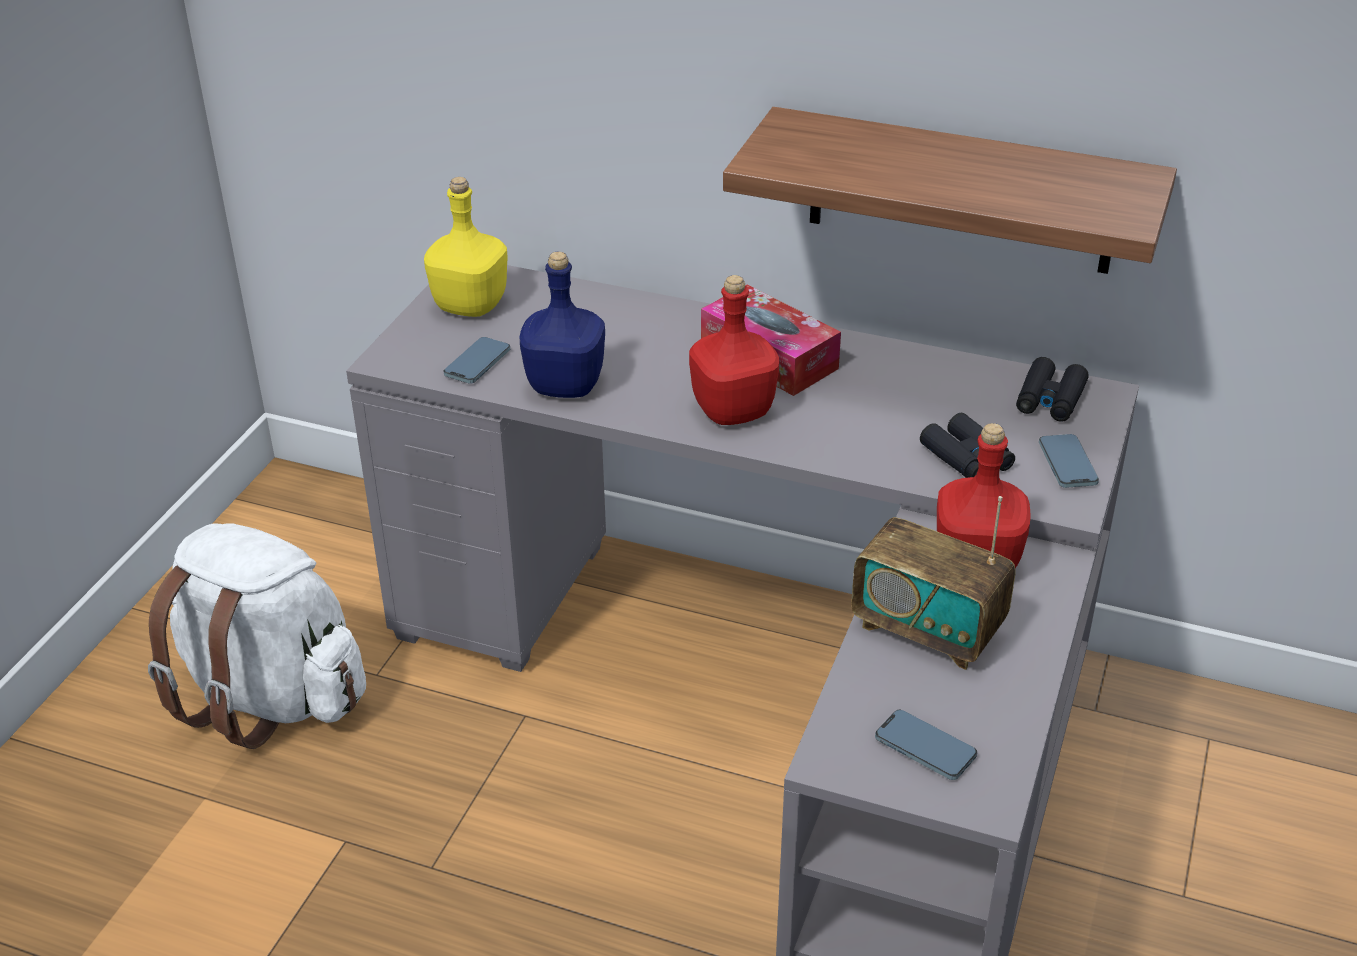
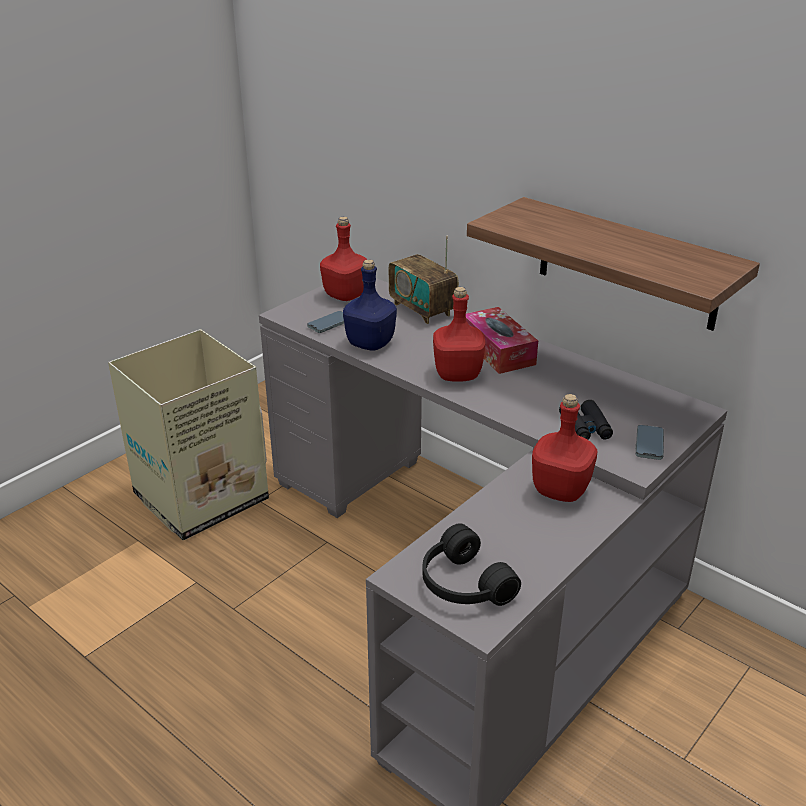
camera: 20 degrees right, 5 degrees down
(270, 696) = (198, 498): white backpack -> cardboard box
(472, 305) = (346, 295): yellow bottle -> red bottle
(925, 748) = (461, 584): phone -> black headphones
(927, 630) = (506, 519): radio -> radio (422, 309)
(1050, 399) = (661, 406): black binoculars -> none

